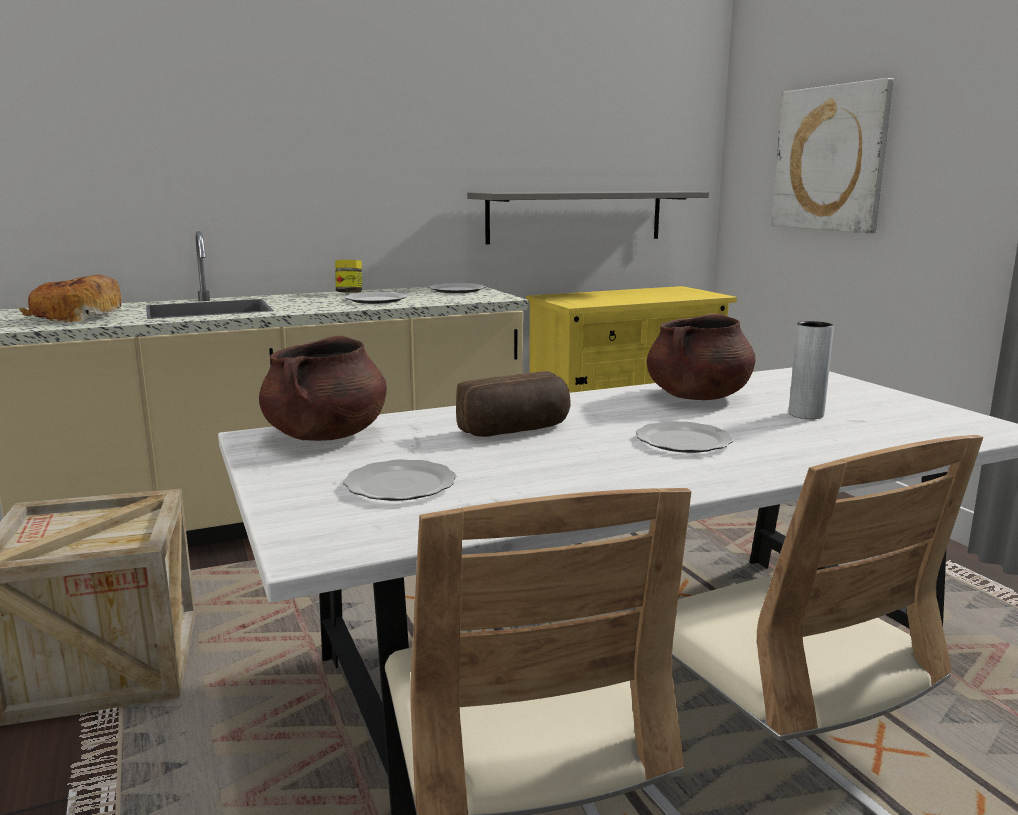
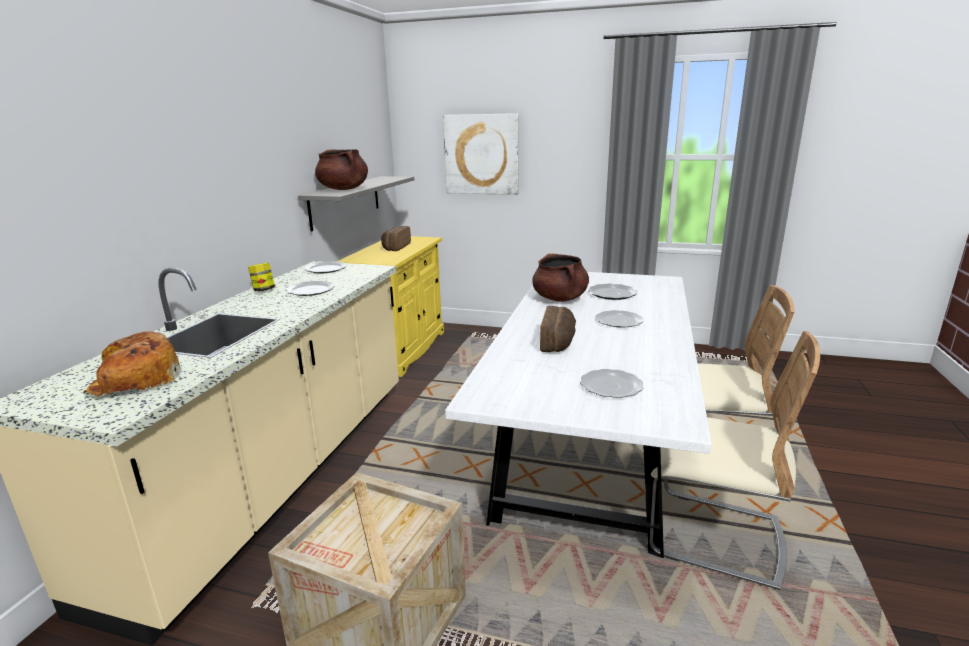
camera: 50 degrees left, 5 degrees up
(326, 435) = (502, 383): brown cooking pot -> brown cooking pot (344, 189)
(637, 295) = (395, 247): none -> bread
(806, 414) = (612, 293): grey vase -> plate

